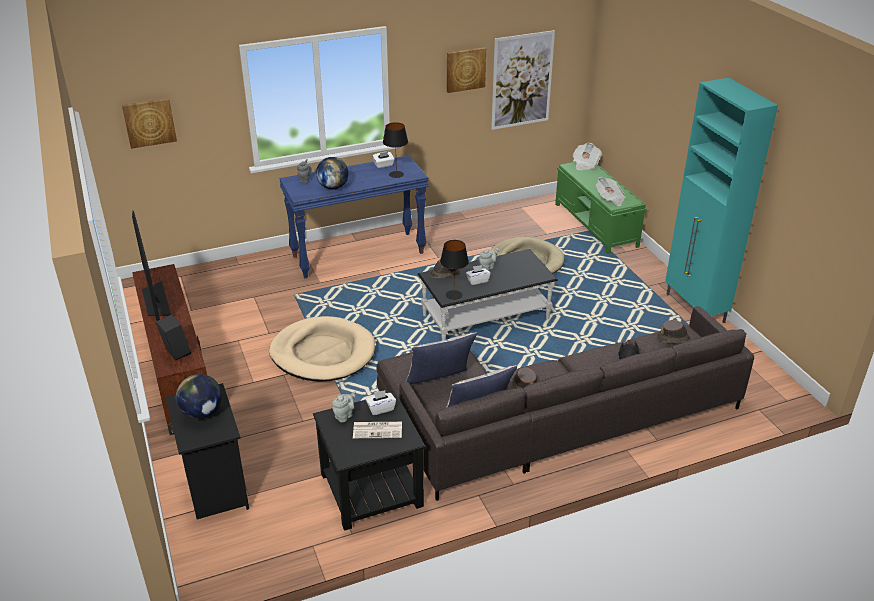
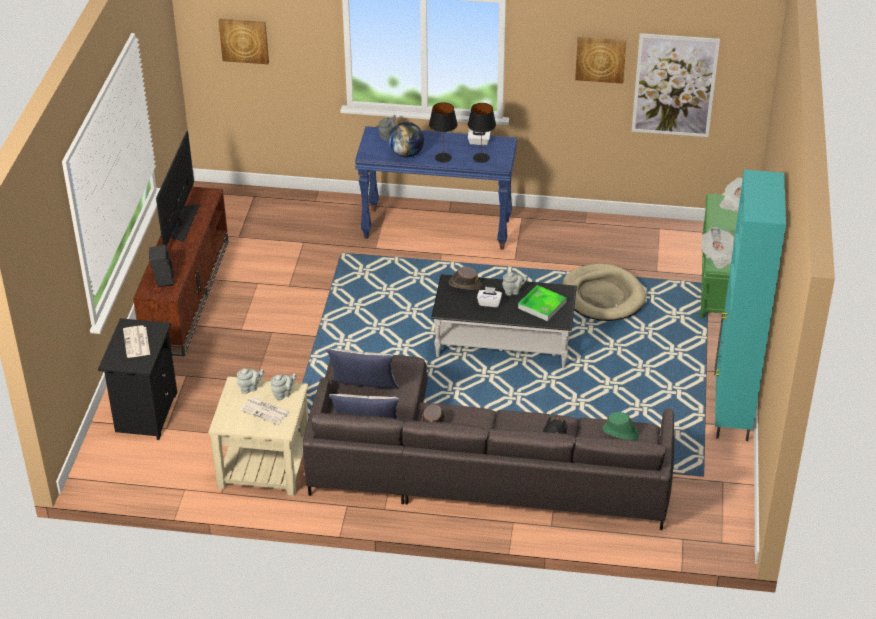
camera: 30 degrees right, 5 degrees up
(202, 412) = (137, 342): globe -> newspaper
(323, 353) = (321, 324): beige dog bed -> none
(371, 489) = (264, 464): black side table -> beige side table
(381, 408) = (283, 394): white tissue box -> grey teapot
(454, 295) = (453, 309): black table lamp -> black table lamp (443, 157)
(519, 269) = (542, 305): none -> tray
(673, 338) = (620, 432): brown hat -> green hat

